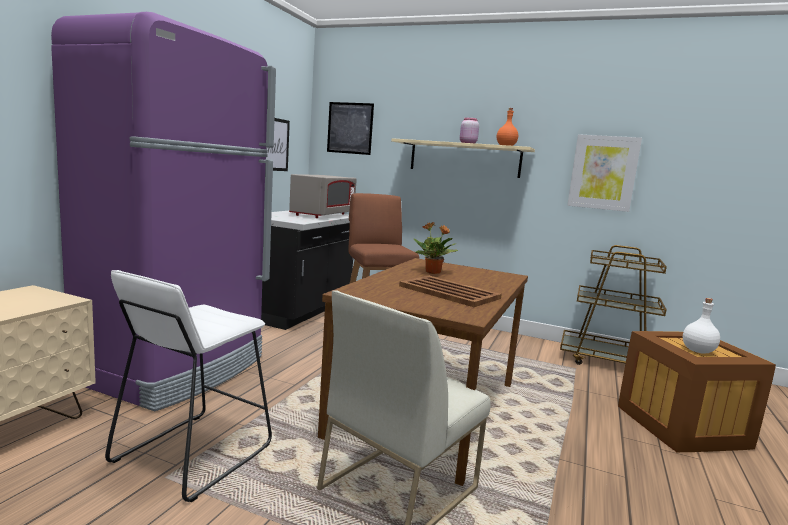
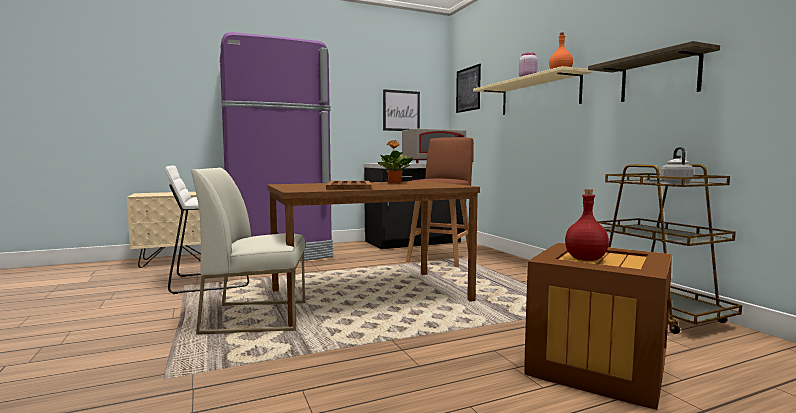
camera: 45 degrees right, 5 degrees down
(603, 172) = (659, 77): picture -> shelf
(631, 263) = (675, 182): none -> grey kettle
(697, 351) = (585, 259): white bottle -> red bottle

